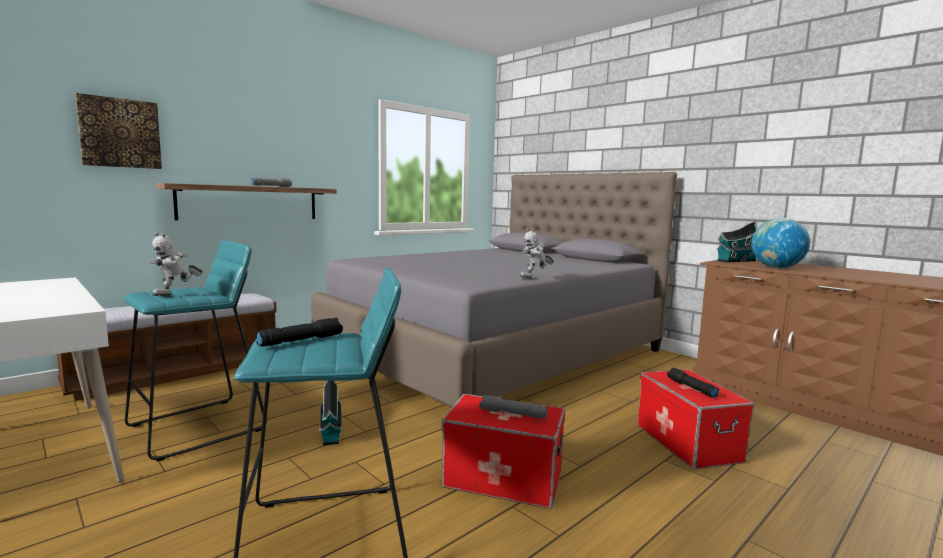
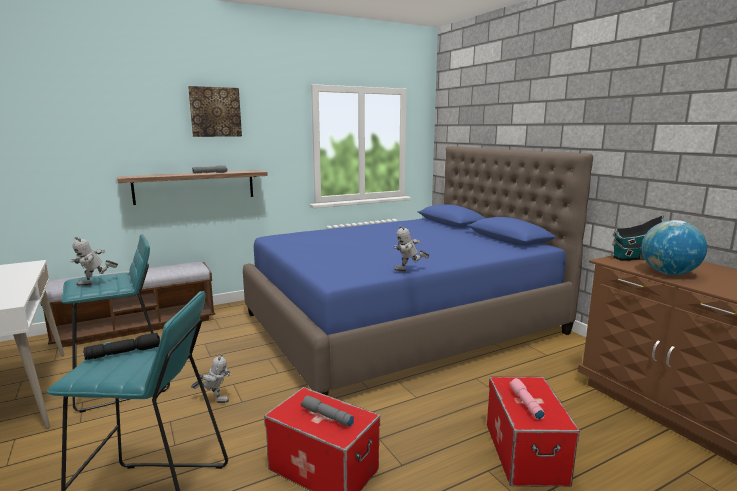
camera: 15 degrees right, 5 degrees up
(120, 133) = (86, 138): picture -> picture (215, 112)
(331, 432) = (214, 400): toy house -> toy robot
(494, 352) = (402, 323): grey bed -> blue bed
(691, 388) = (525, 403): black flashlight -> pink flashlight

